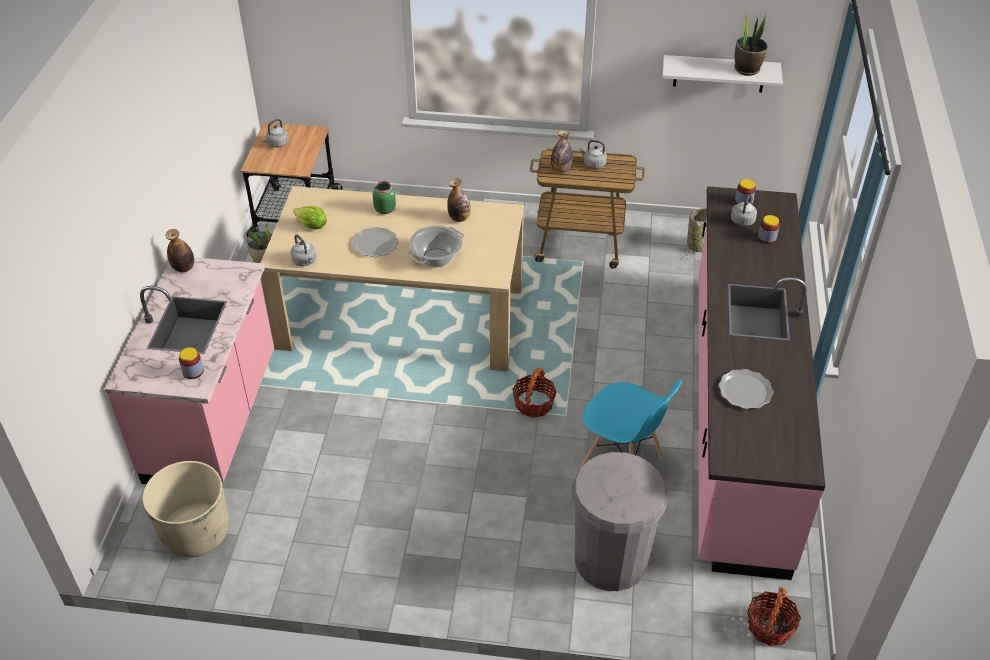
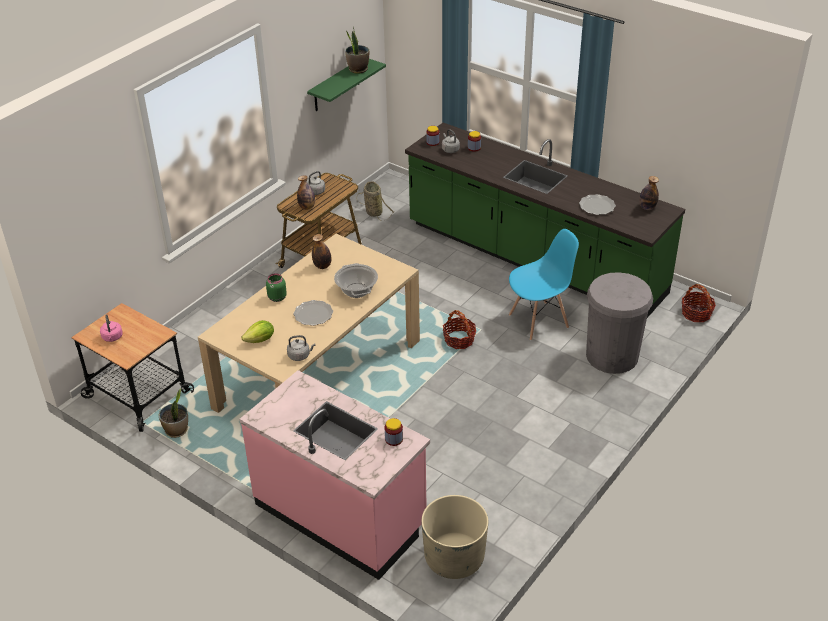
camera: 60 degrees left, 5 degrees down
(184, 268) = (263, 415): bottle -> bottle (647, 207)
(277, 144) = (112, 338): grey kettle -> pink kettle
(719, 73) = (336, 85): white shelf -> green shelf
(736, 414) = (534, 260): pink counter -> green counter

